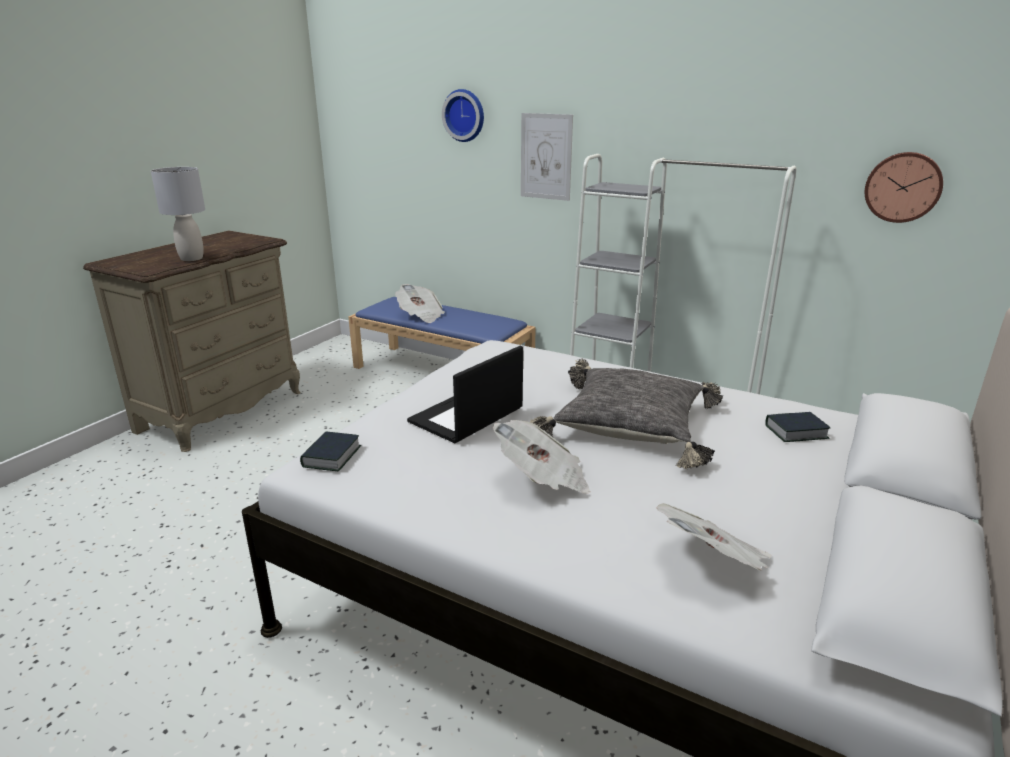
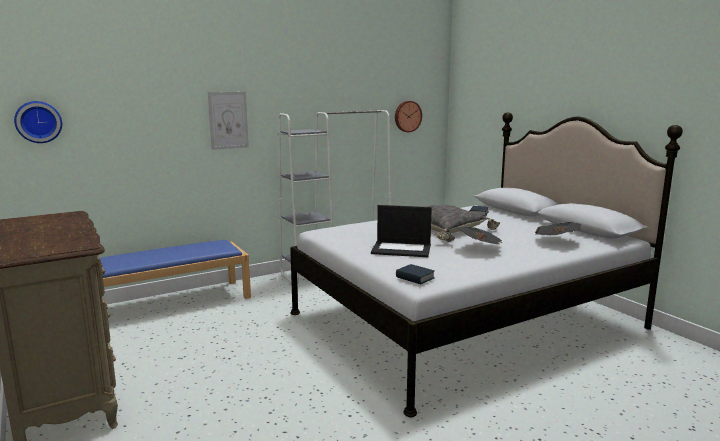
camera: 60 degrees left, 10 degrees down
(192, 258) = (76, 233): grey table lamp -> none
(420, 316) = (158, 257): newspaper -> none
(465, 115) = (158, 96): wall clock -> wall clock (38, 122)
(466, 416) = (402, 249): laptop -> laptop turned 60 degrees counterclockwise

